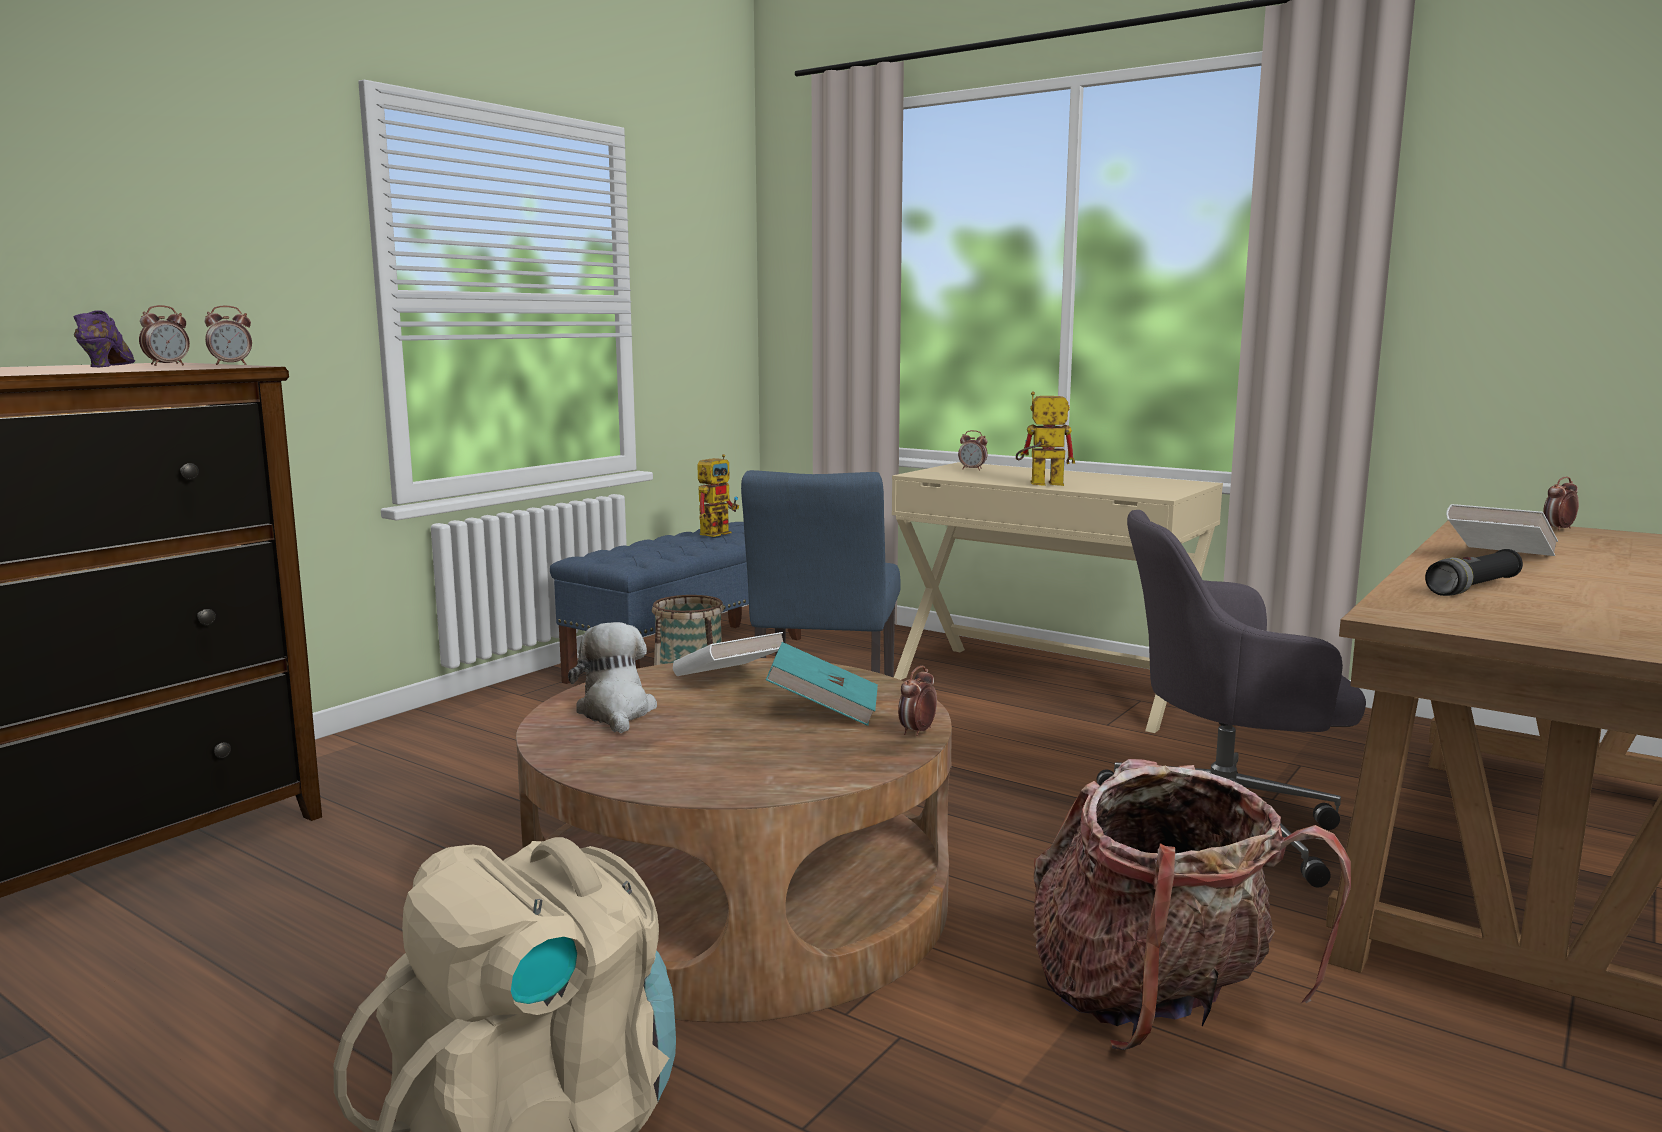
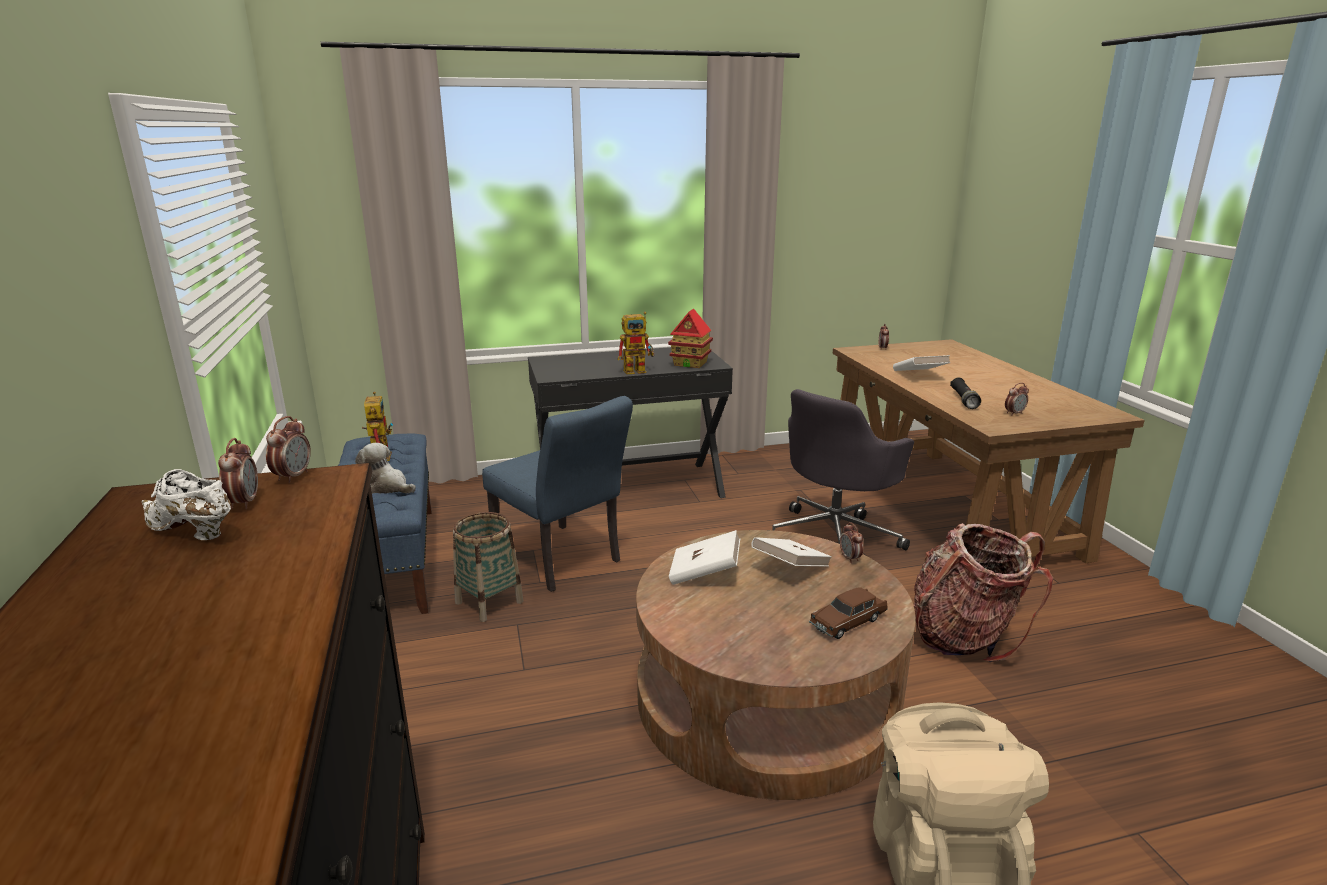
camera: 50 degrees left, 10 degrees up
(106, 366) = (190, 531): purple shoe -> white shoe
(616, 712) = (717, 627): plush toy -> plush toy (387, 487)
(735, 765) = (848, 622): none -> brown toy car
(823, 710) = (790, 567): turquoise book -> white book
(972, 469) = (561, 364): alarm clock -> alarm clock (1014, 413)
(1039, 484) = (639, 370): toy robot -> toy robot turned 150 degrees counterclockwise
(1046, 685) = (630, 488): beige desk -> black desk
(1128, 490) = (690, 363): none -> toy house

